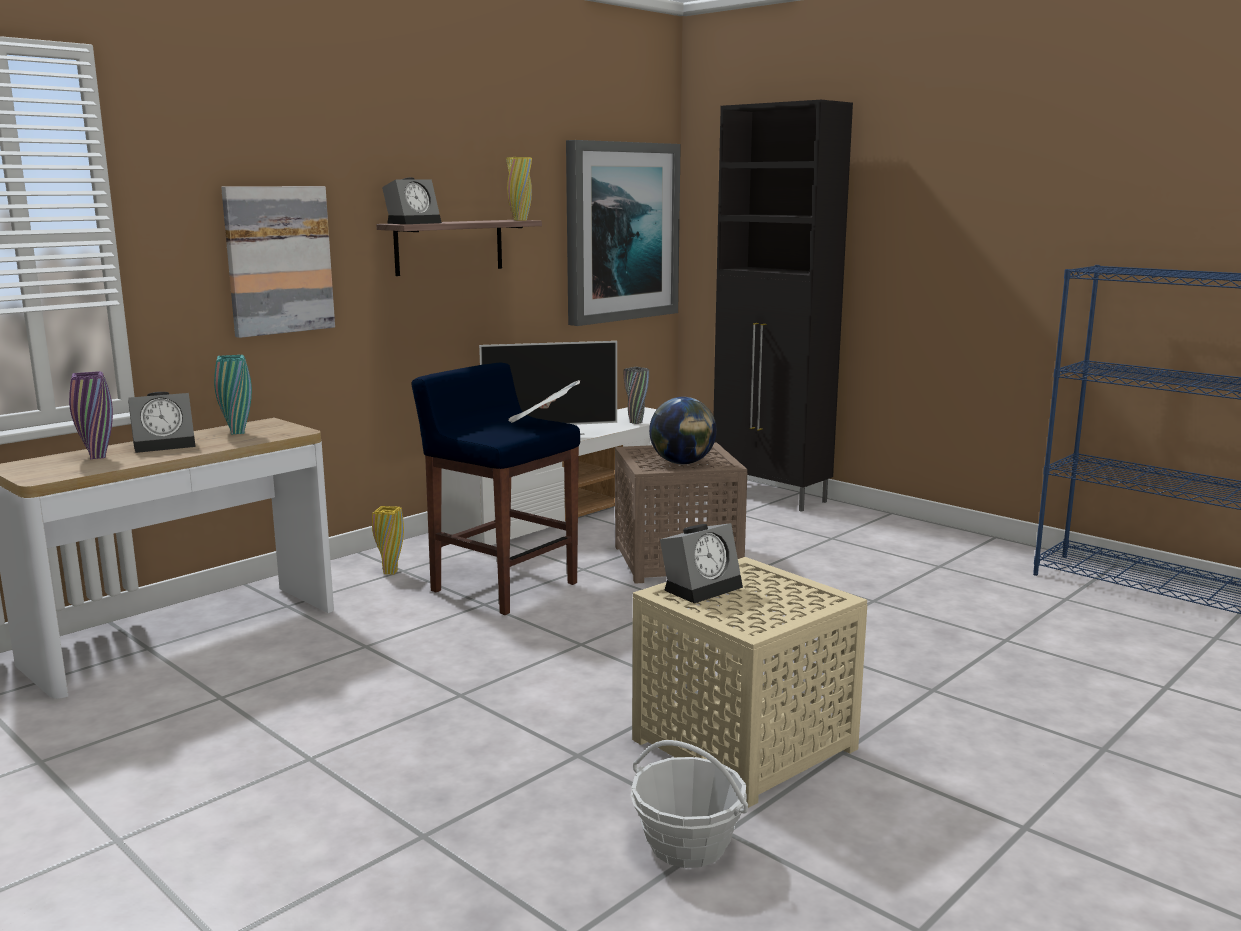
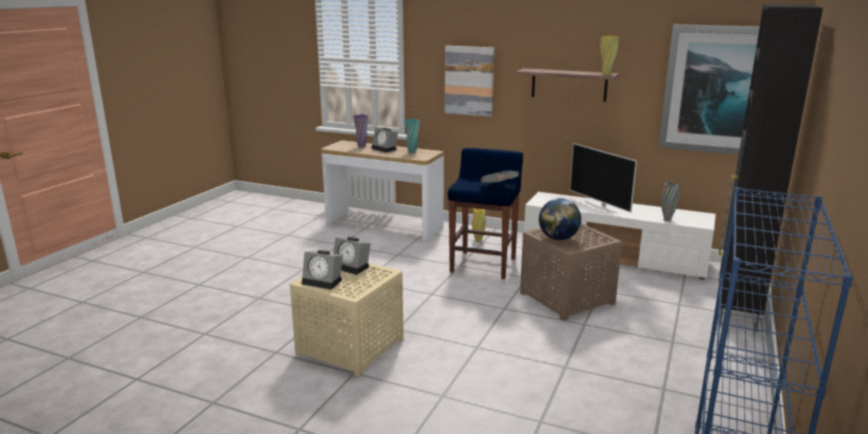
camera: 70 degrees right, 5 degrees up
(414, 223) = (535, 70): alarm clock -> alarm clock (324, 281)
(687, 845) = (264, 345): basket -> none

